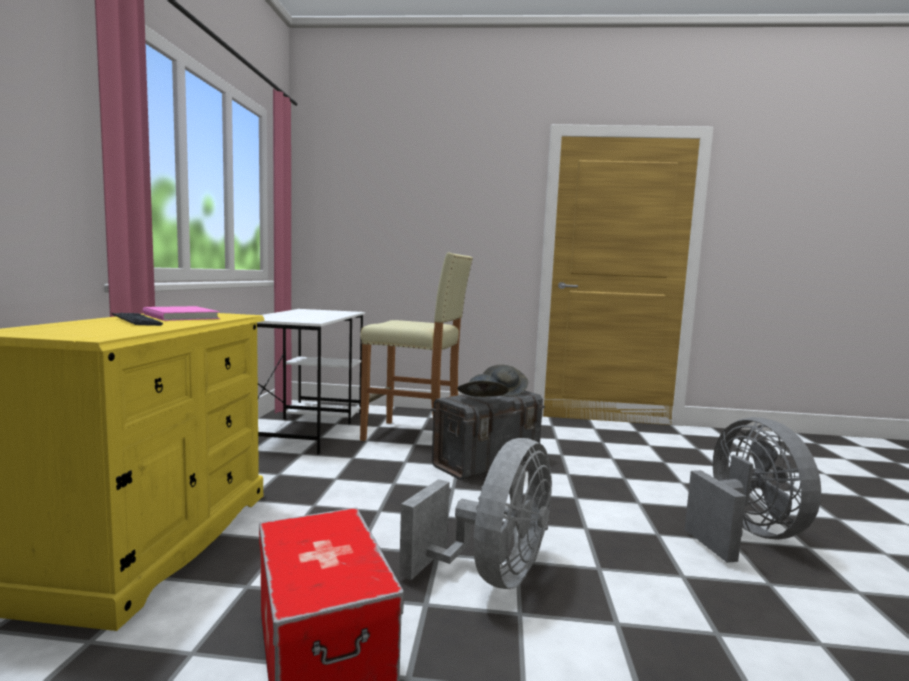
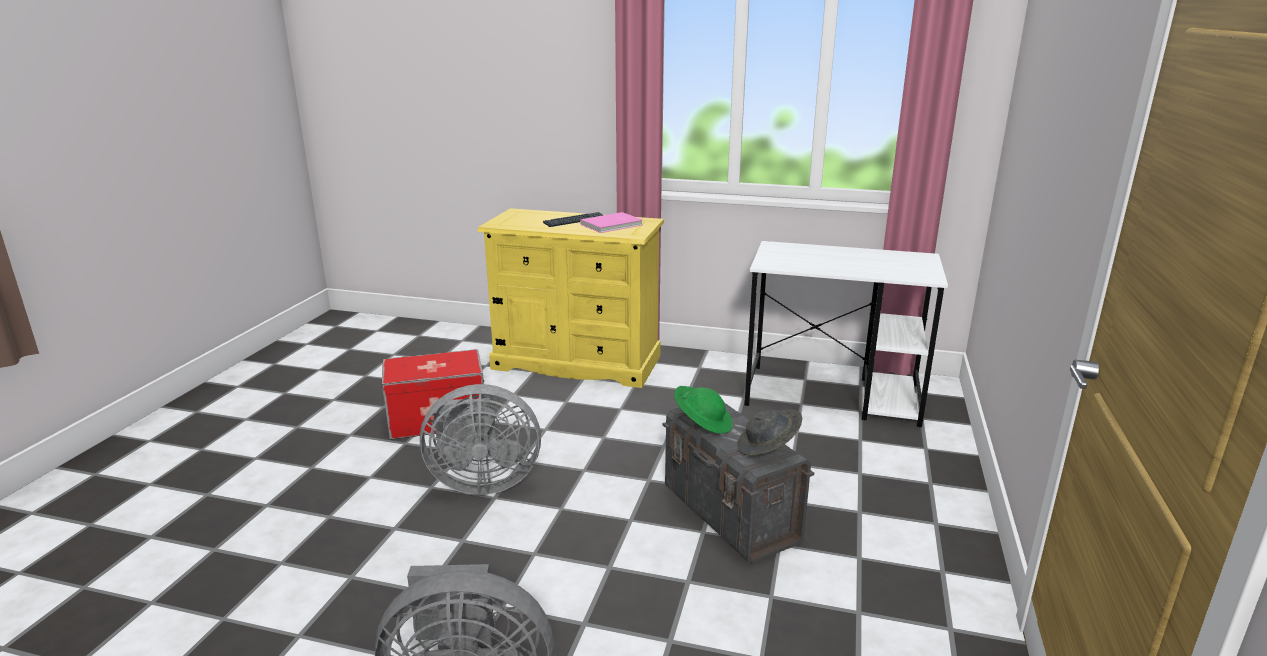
camera: 100 degrees right, 15 degrees up
(414, 436) = (825, 465): beige stool -> none
(481, 401) = (703, 423): grey hat -> green hat
(492, 574) = (481, 482): grey fan -> grey fan turned 45 degrees counterclockwise

